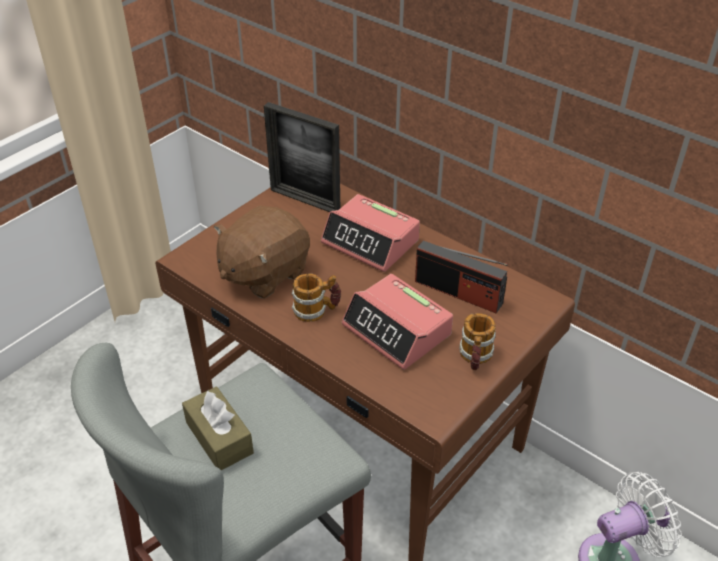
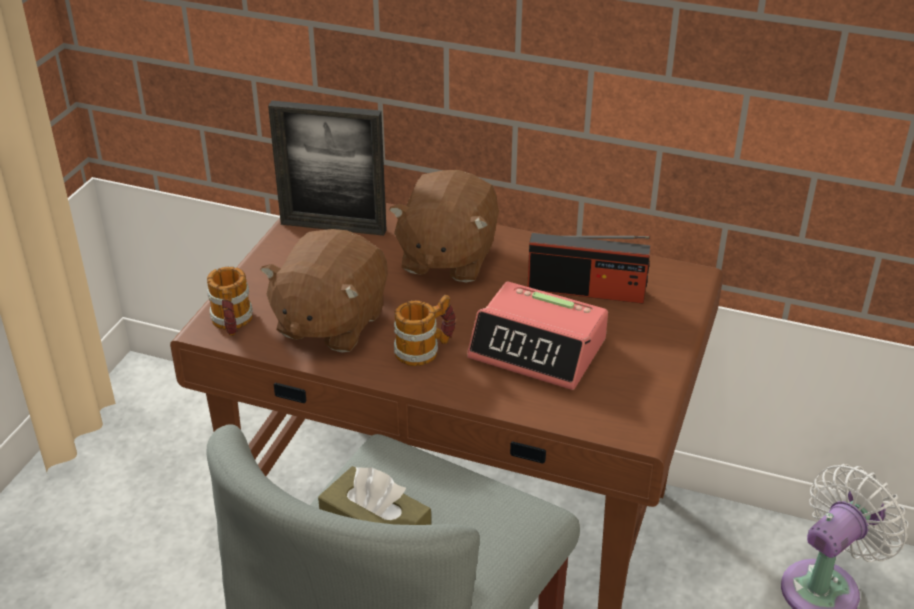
camera: 20 degrees left, 5 degrees down
(371, 242) = (447, 258): alarm clock -> brown plush toy
(475, 358) = (648, 357): mug -> mug (232, 323)

